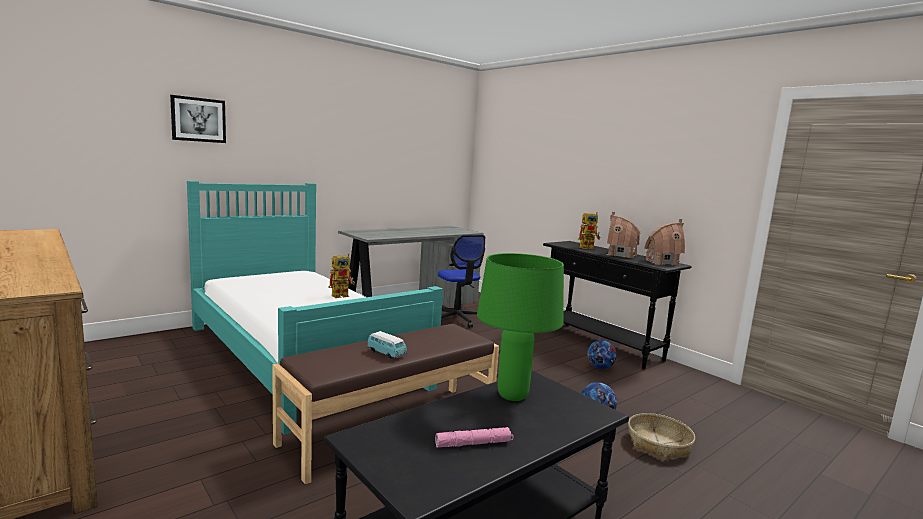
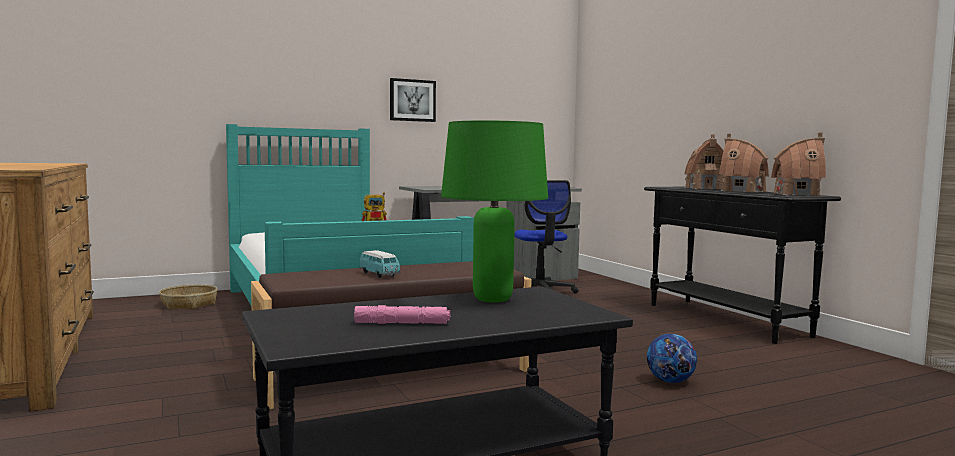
camera: 15 degrees right, 5 degrees down
(198, 119) = (240, 59): picture -> picture (412, 100)
(589, 248) = (704, 188): toy robot -> toy house
(600, 367) = (709, 339): football -> none
(659, 444) = (746, 411): basket -> basket (189, 304)

